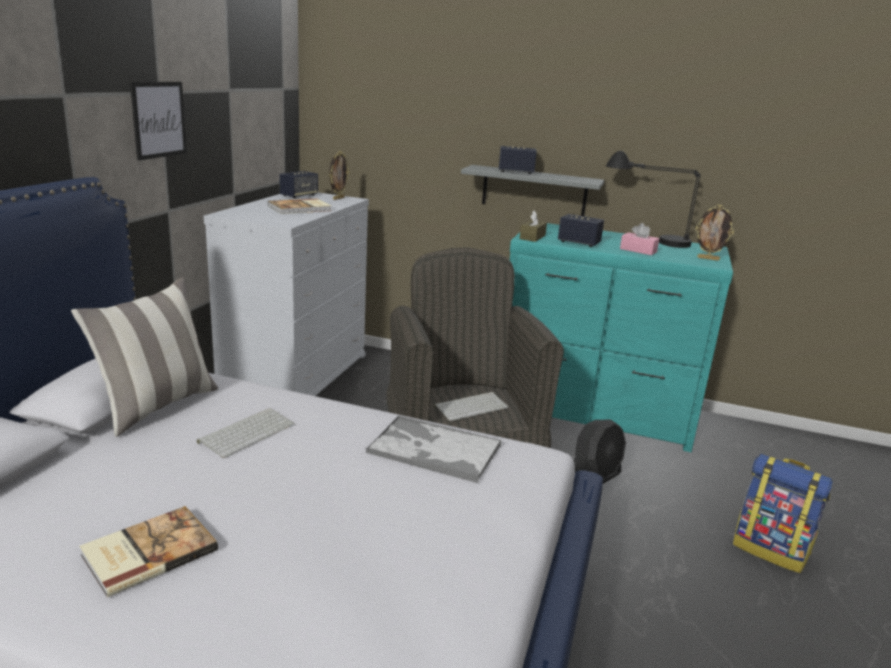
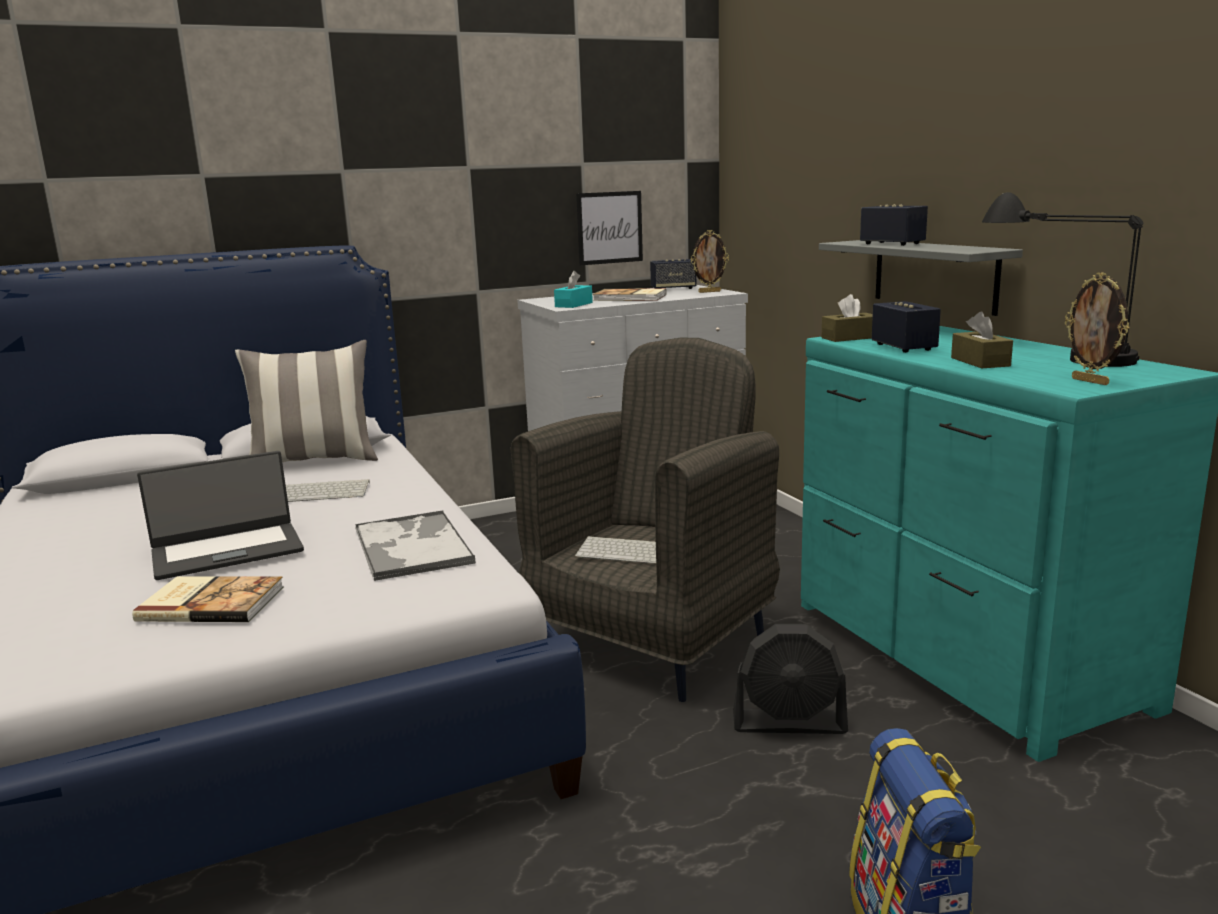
camera: 50 degrees right, 5 degrees down
(148, 552) = (102, 537): book -> book (211, 603)
(159, 119) = (463, 195): picture -> picture (609, 227)
(281, 219) = (573, 305): none -> turquoise tissue box
(317, 509) = (227, 551): none -> laptop
(638, 250) = (980, 362): pink tissue box -> brown tissue box

